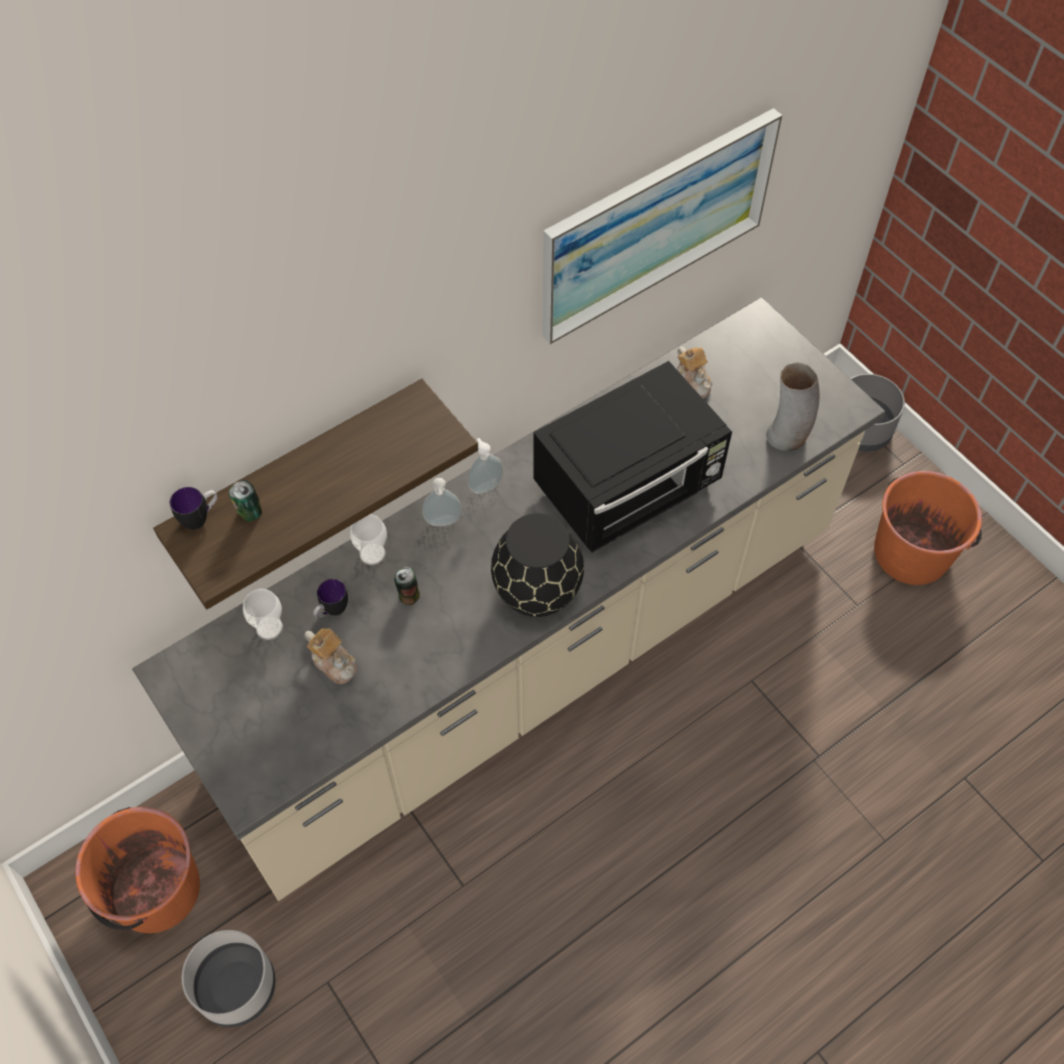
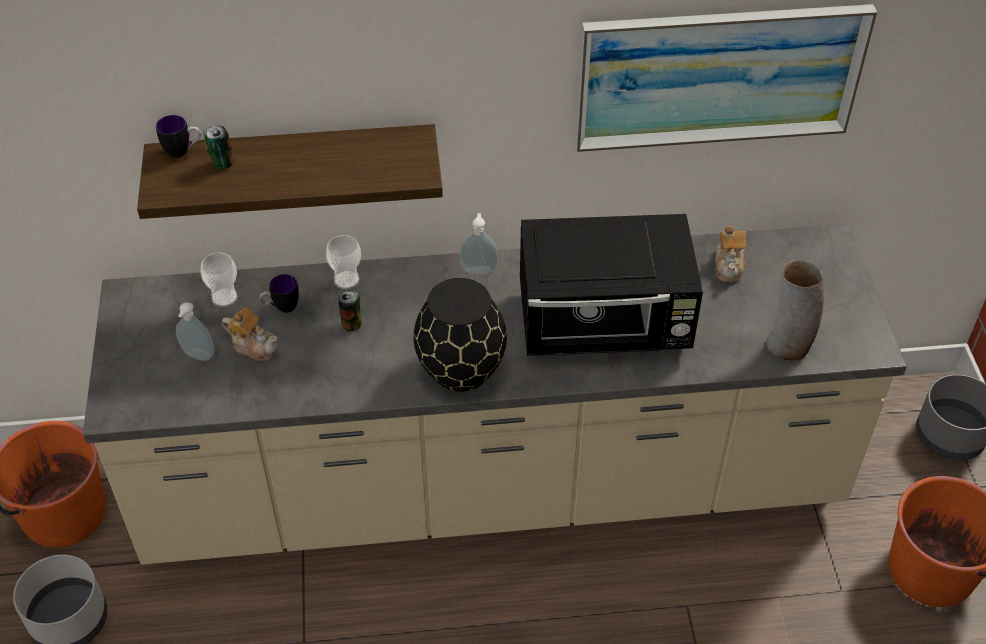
camera: 30 degrees right, 10 degrees down
(334, 662) = (254, 346): teapot -> teapot turned 45 degrees counterclockwise
(443, 523) = (422, 282): soap dispenser -> soap dispenser (197, 356)

